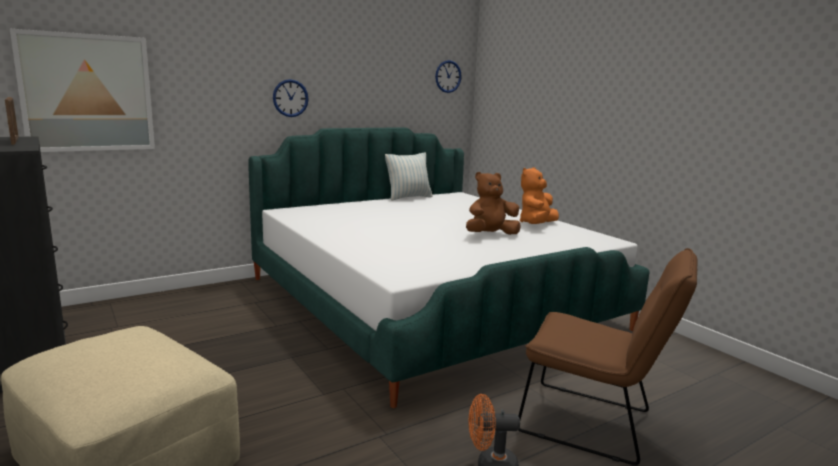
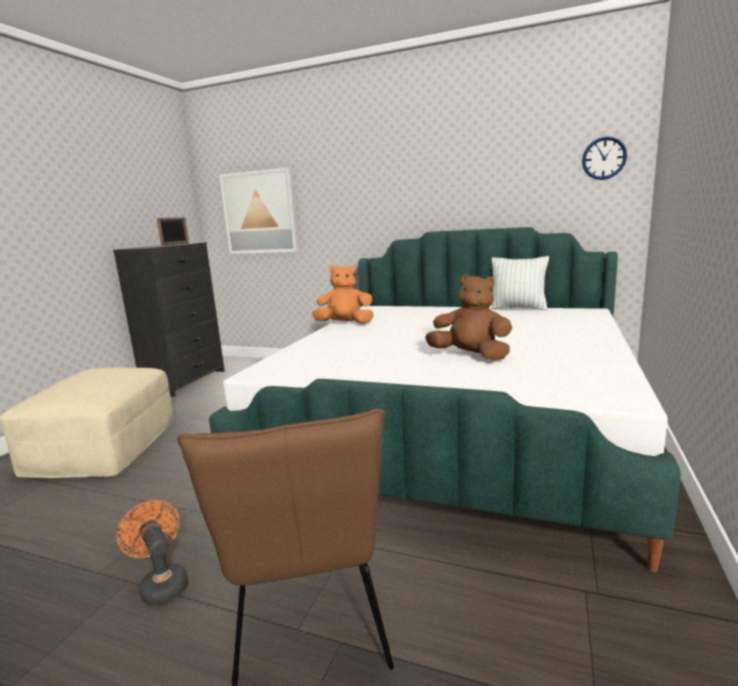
camera: 55 degrees right, 0 degrees up
(290, 98) = (401, 204): wall clock -> none
(536, 224) = (575, 356): orange plush toy -> orange plush toy (345, 324)

